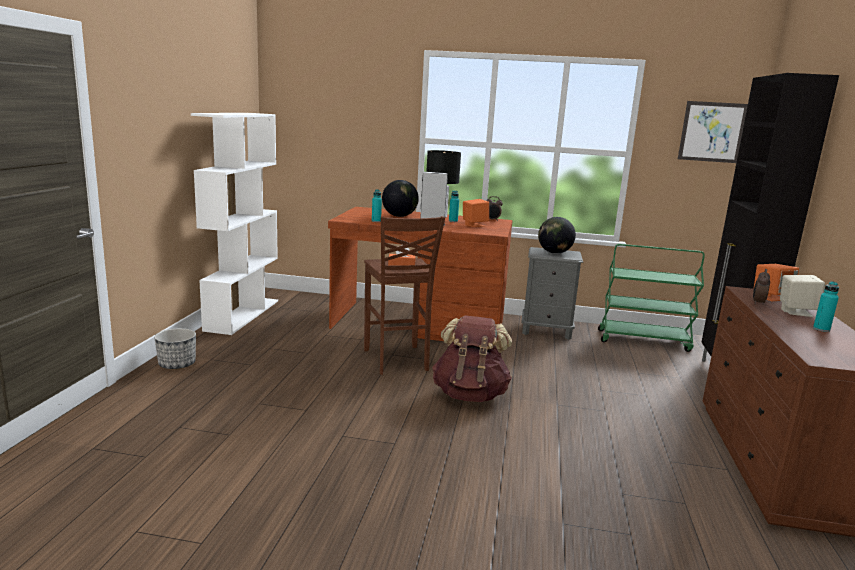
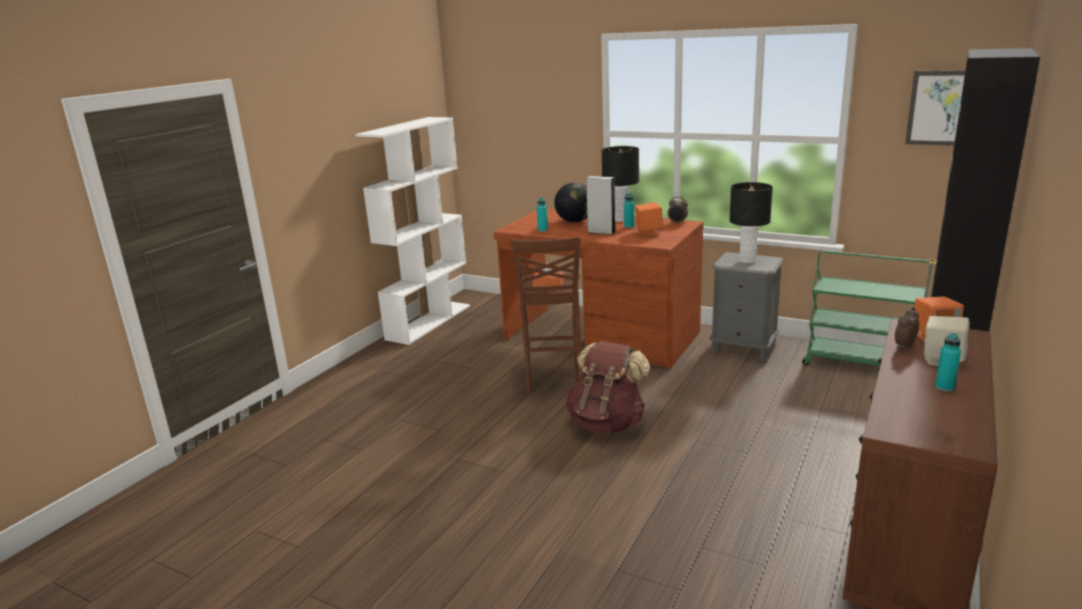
camera: 20 degrees right, 5 degrees up
(177, 364) = (348, 376): planter -> none
(554, 253) = (747, 260): globe -> black table lamp

